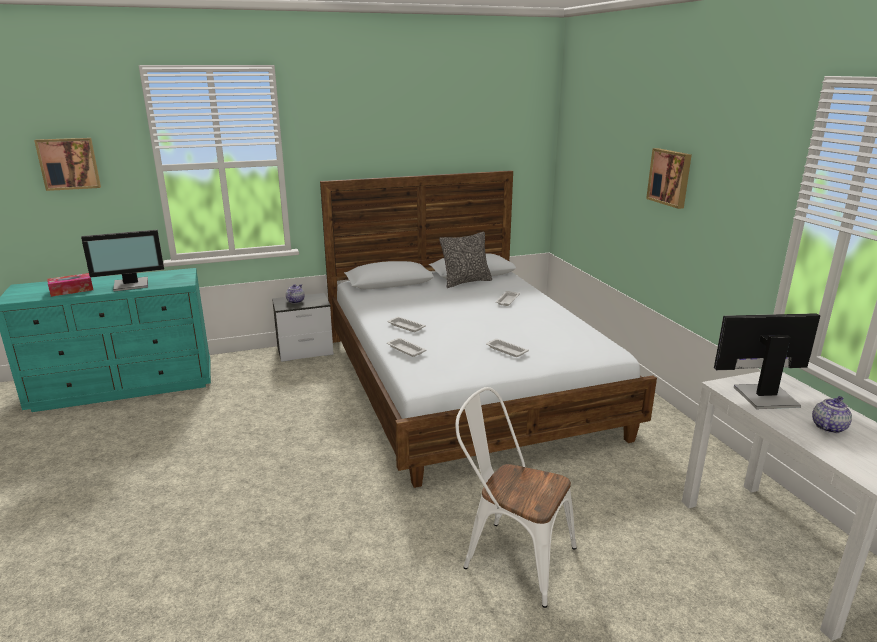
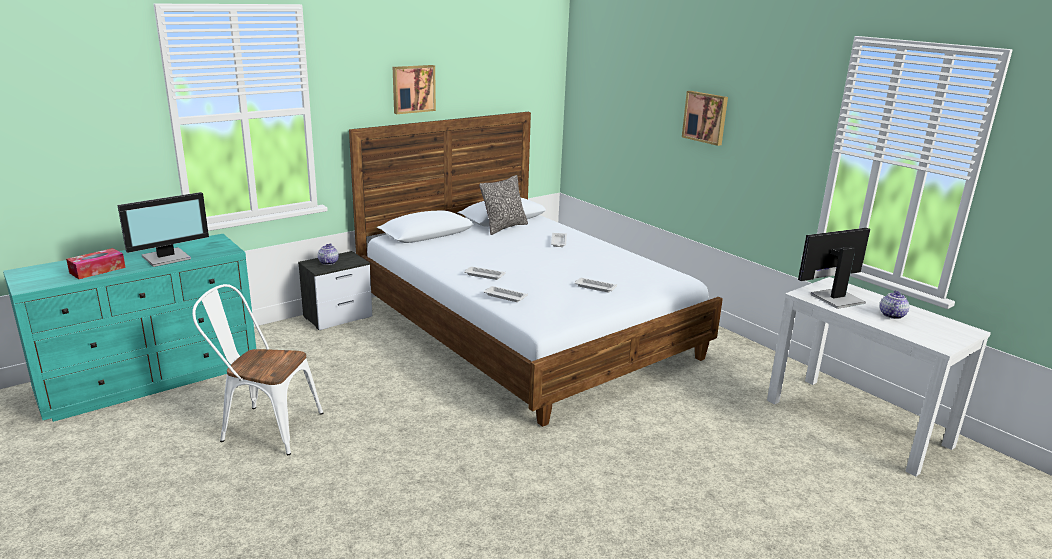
camera: 20 degrees left, 0 degrees up
(69, 163) = (69, 119): picture -> picture (413, 89)
(510, 556) = (661, 465): white chair -> white chair (264, 427)

